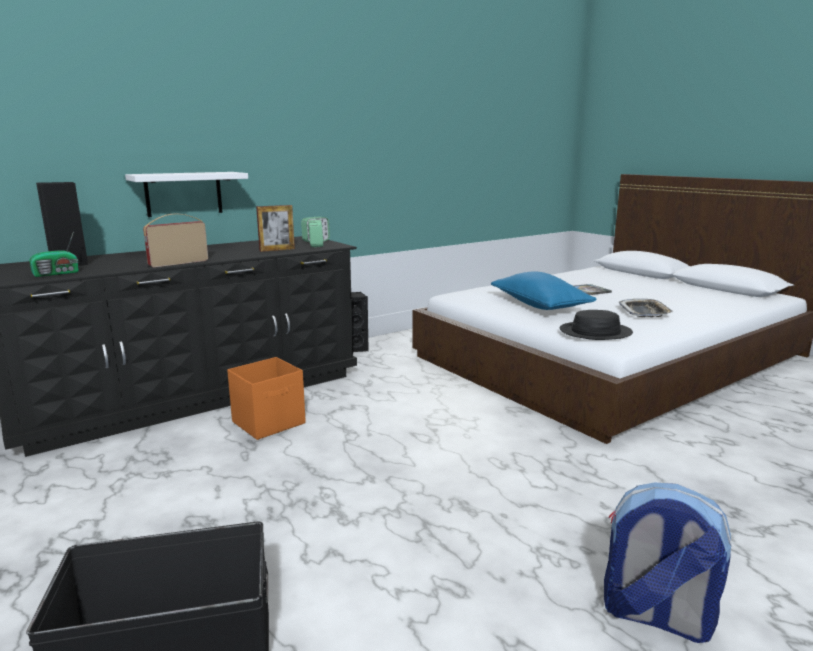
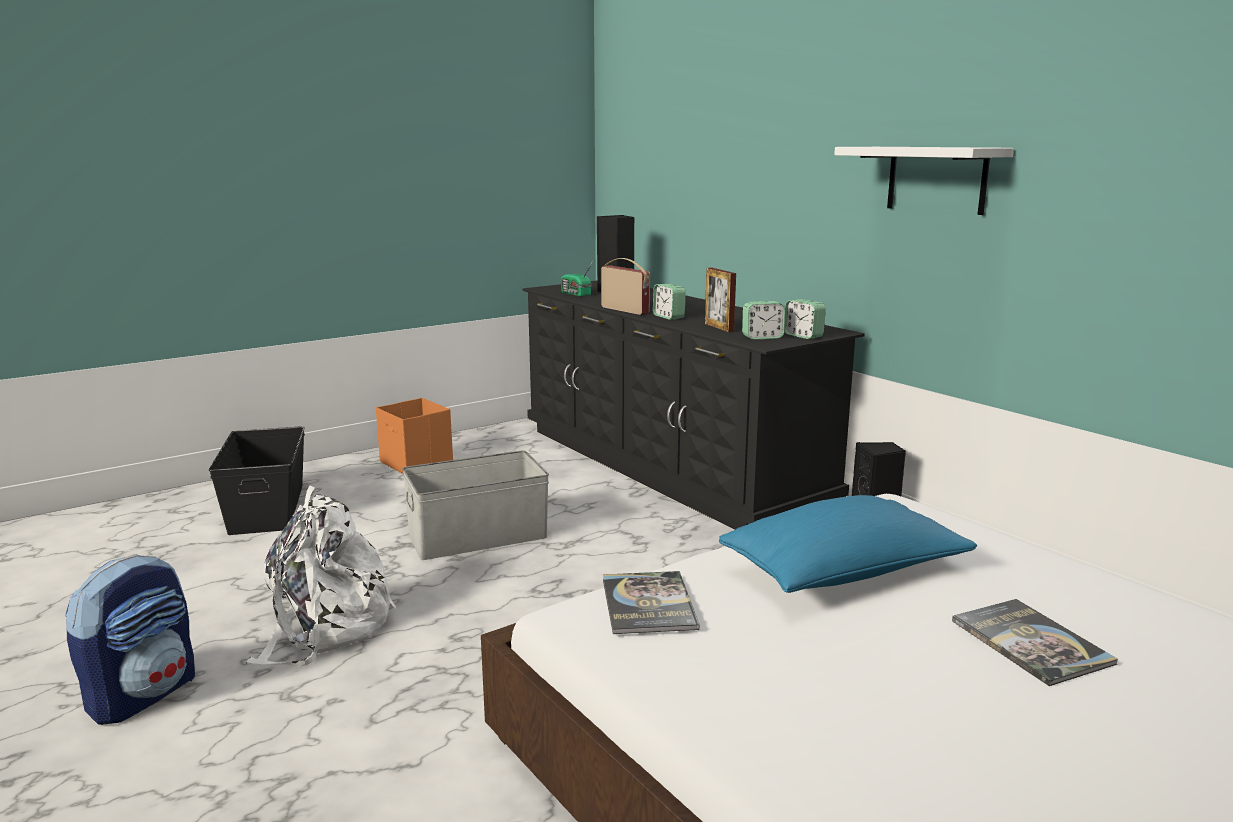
camera: 90 degrees right, 0 degrees up
(183, 194) = (743, 243): white shelf -> white shelf (936, 179)
(224, 256) = (668, 317): none -> alarm clock
(270, 423) = (594, 504): orange storage box -> orange storage box (416, 463)
(326, 471) = (479, 537): none -> grey storage box
(505, 530) = (324, 626): none -> white backpack
(595, 332) = (648, 604): black hat -> book
(644, 312) = (841, 701): tray -> none

